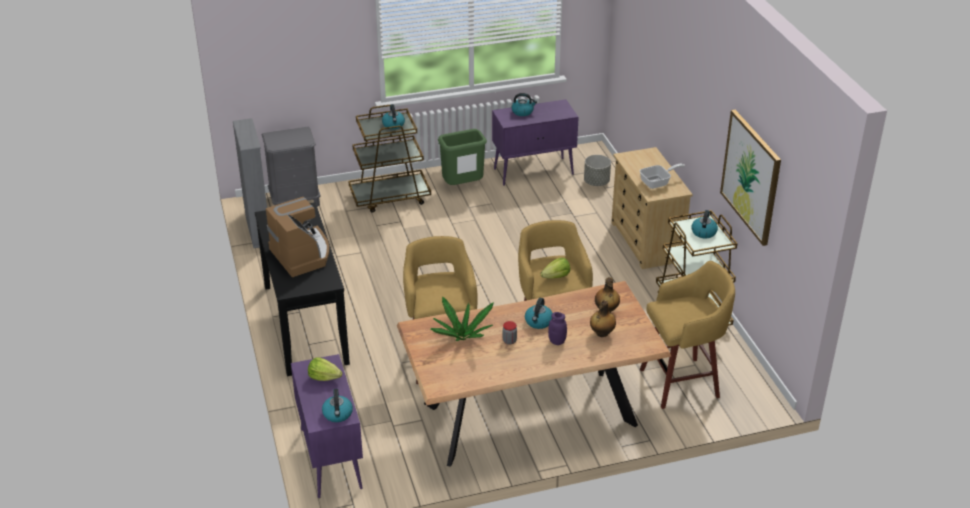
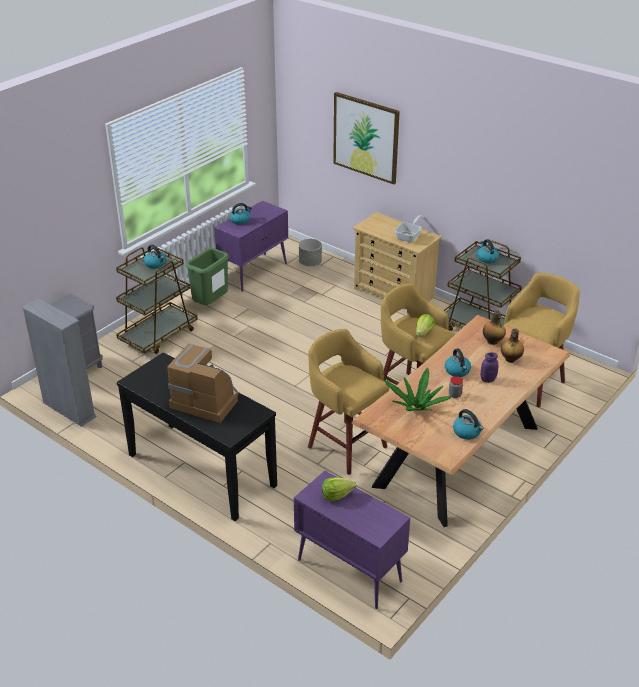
camera: 35 degrees left, 0 degrees up
(338, 414) = (385, 520): kettle -> kettle (467, 432)
(751, 176) = (529, 197): picture -> picture (366, 137)

